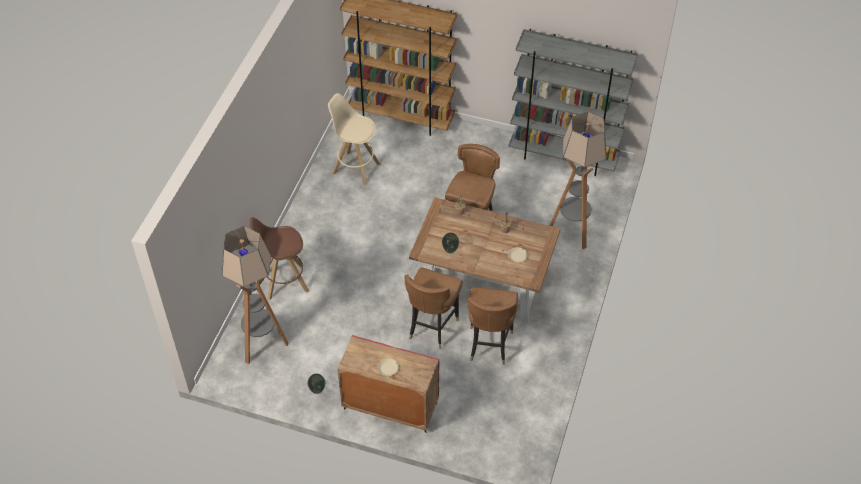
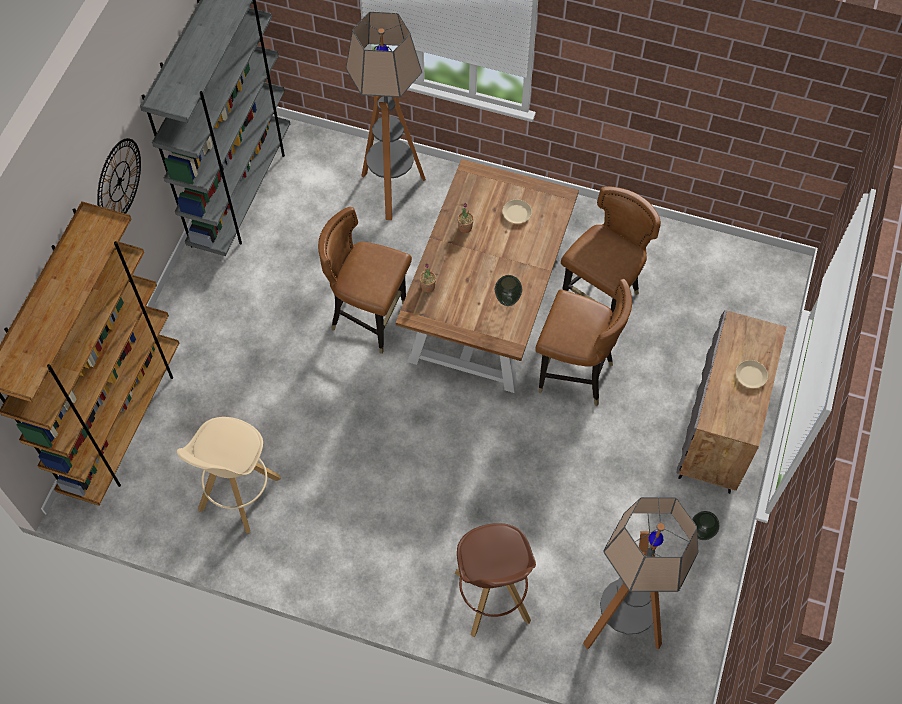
camera: 90 degrees left, 10 degrees up
(389, 406) = (718, 430): red cabinet -> grey cabinet
(489, 344) = (601, 301): brown chair -> brown chair turned 60 degrees counterclockwise
(492, 43) = (119, 181): none -> wall clock

